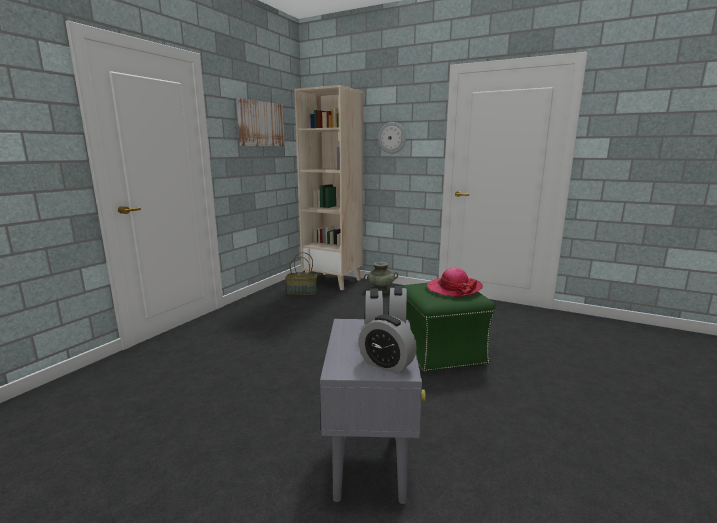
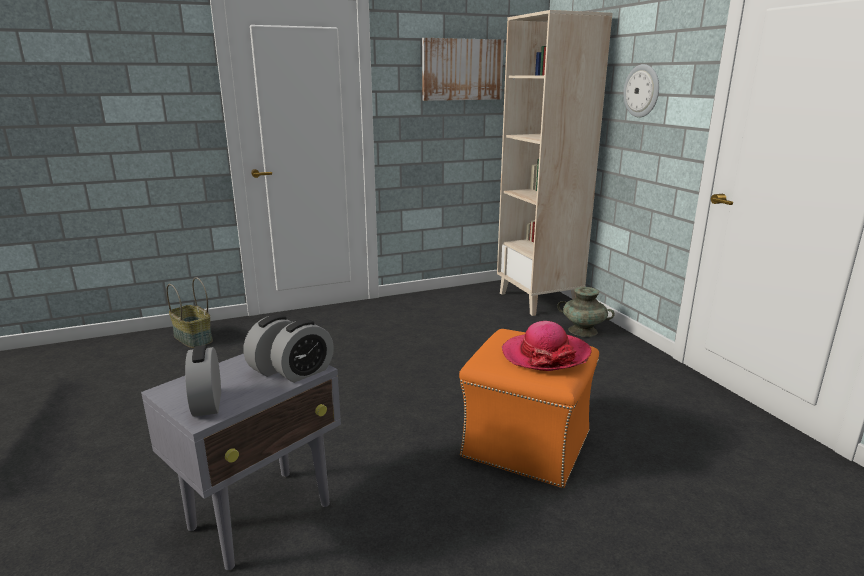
camera: 40 degrees right, 5 degrees up
(301, 292) = (479, 304): basket -> basket (192, 339)
(441, 352) = (525, 444): green ottoman -> orange ottoman

